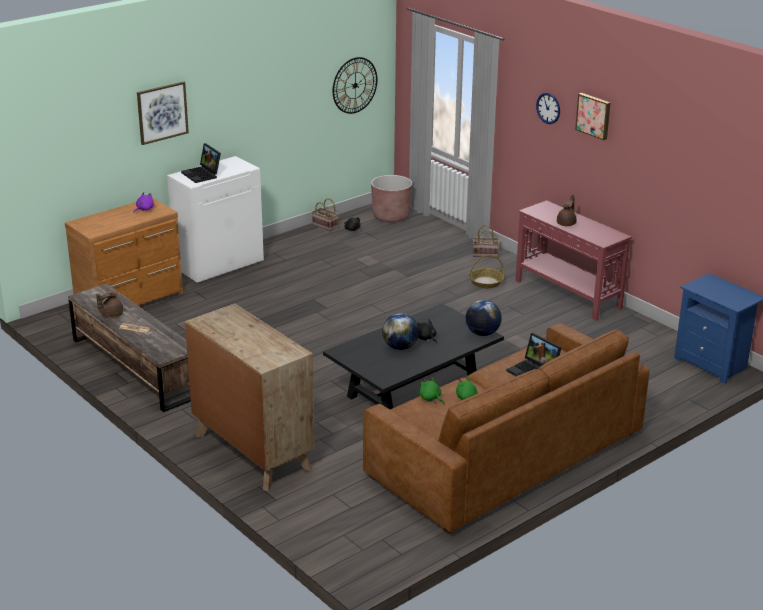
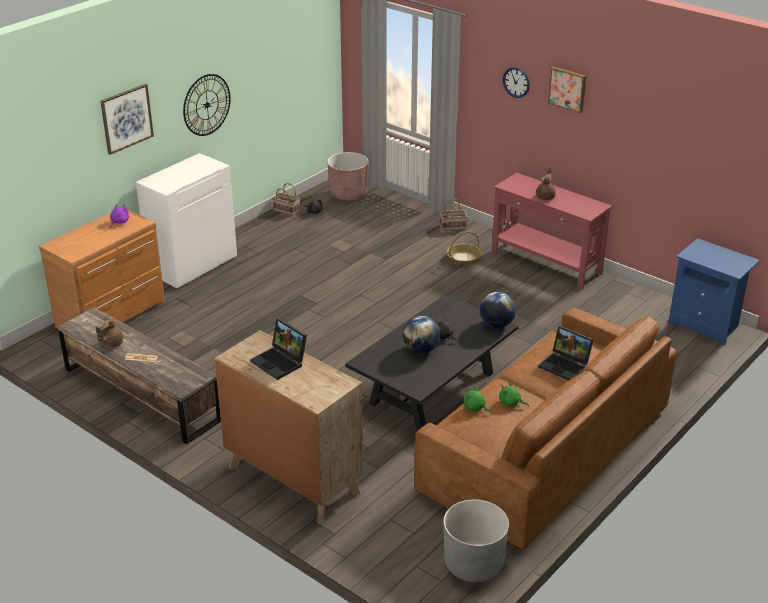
camera: 10 degrees left, 5 degrees up
(203, 175) = (173, 178): laptop -> laptop (281, 362)
(355, 85) = (305, 67): wall clock -> wall clock (207, 105)
(399, 540) = (473, 564): none -> grey planter

